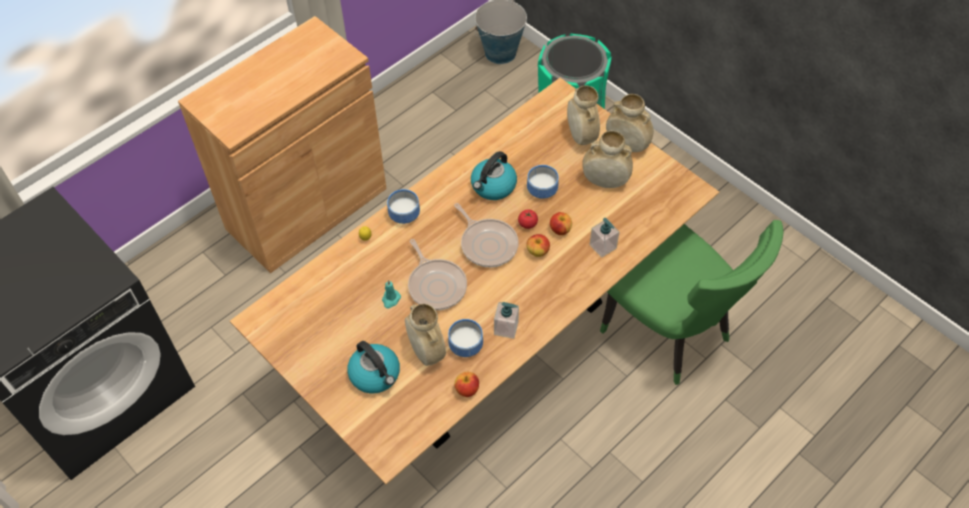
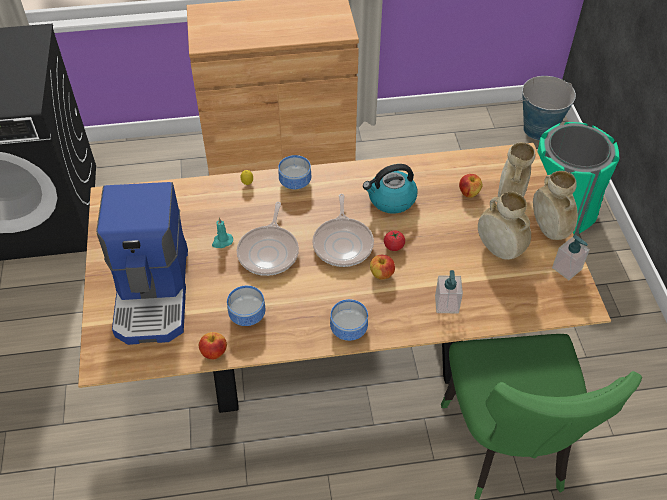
camera: 35 degrees right, 5 degrees down
(375, 375) = (154, 293): kettle -> coffee machine
(426, 351) = (211, 299): beige vase -> none
(506, 328) = (295, 322): soap dispenser -> soap dispenser (567, 268)
(541, 189) = (432, 224): bowl -> bowl (349, 328)
(560, 230) = (419, 267): apple -> apple (469, 193)

